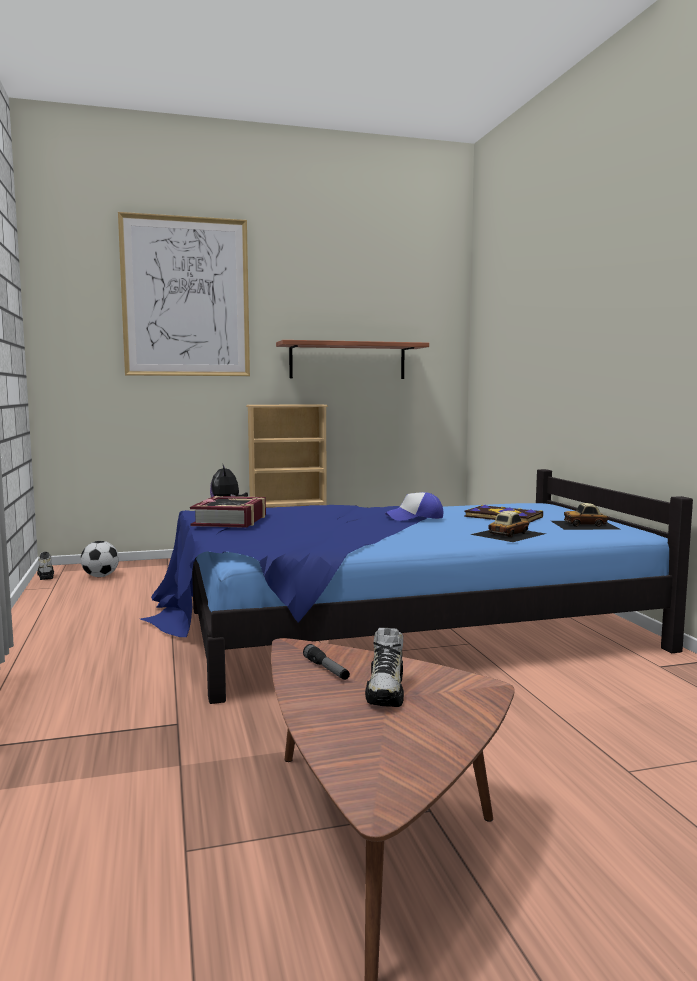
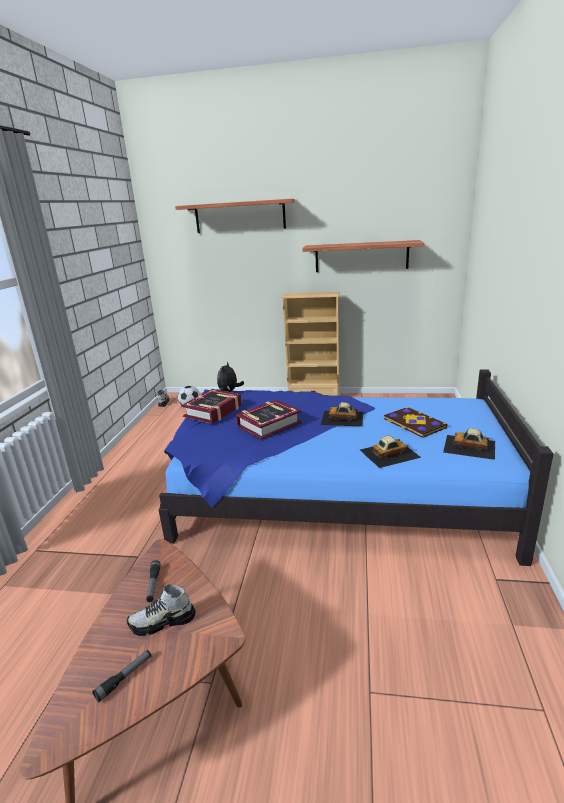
camera: 25 degrees right, 15 degrees up
(186, 297) = (240, 216): picture -> shelf
(328, 524) = (269, 424): none -> book
(386, 691) = (162, 622): shoe -> shoe turned 45 degrees clockwise
(401, 737) = (124, 678): none -> flashlight
(415, 517) = (342, 418): cap -> toy car

